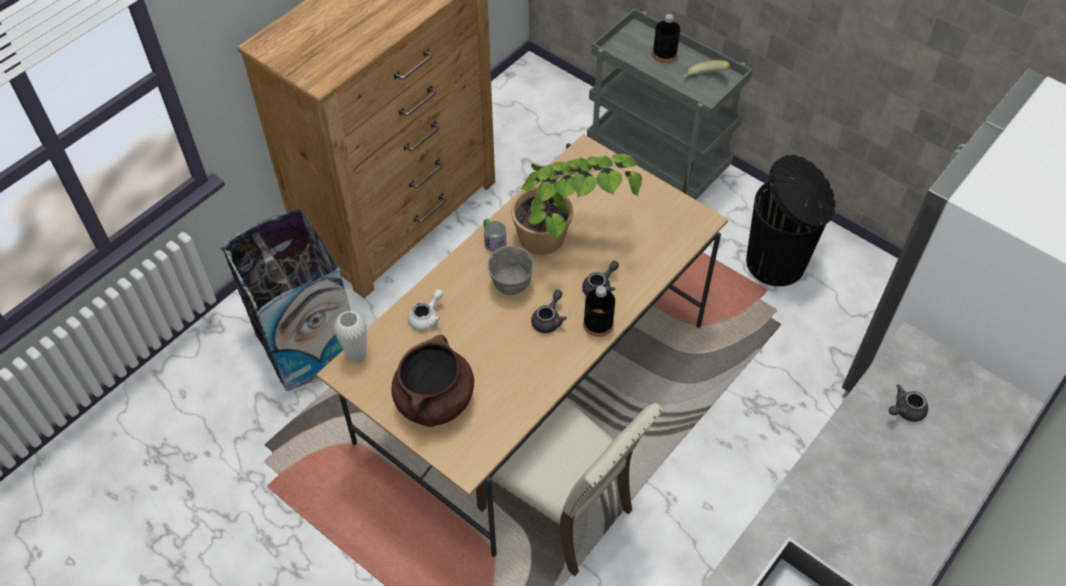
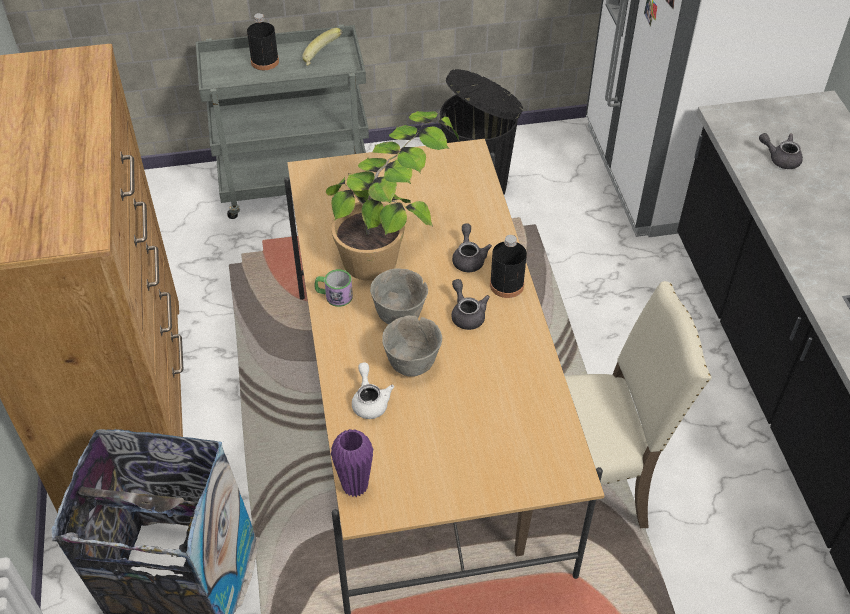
camera: 50 degrees left, 5 degrees down
(357, 355) = (355, 486): white vase -> purple vase
(435, 400) = (474, 456): brown cooking pot -> none
(478, 318) = (412, 363): none -> grey bowl
(905, 411) = (780, 158): grey teapot -> grey teapot turned 105 degrees clockwise

